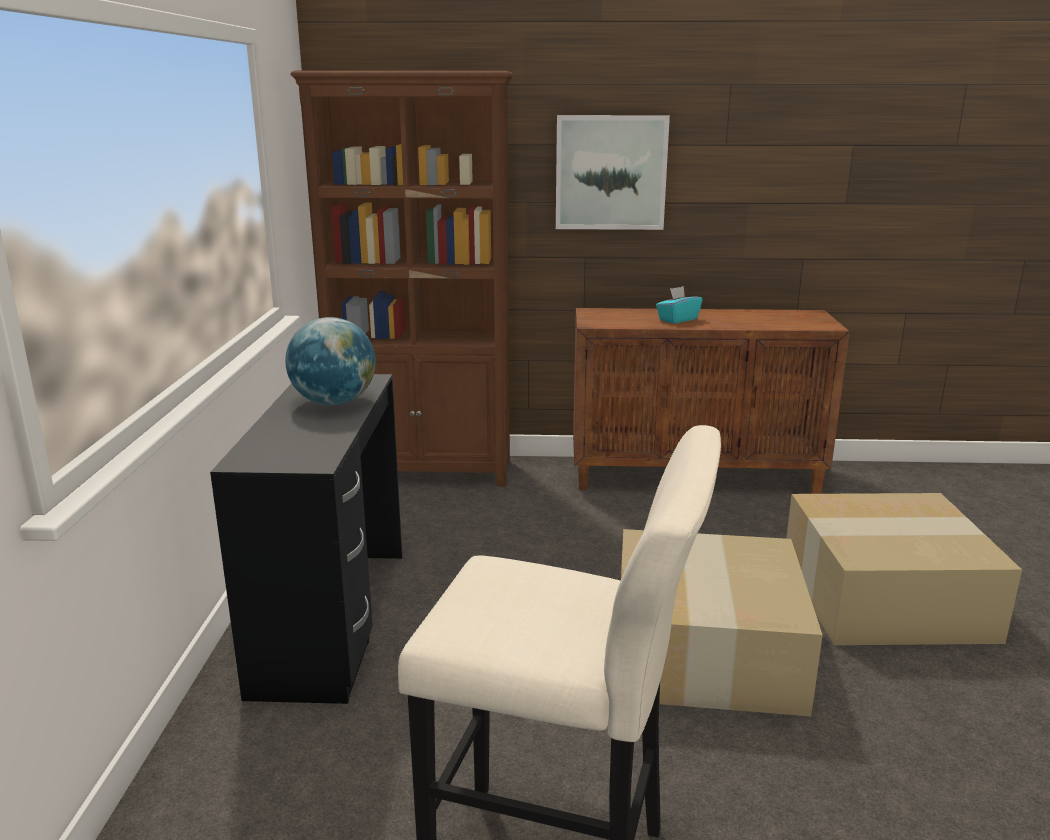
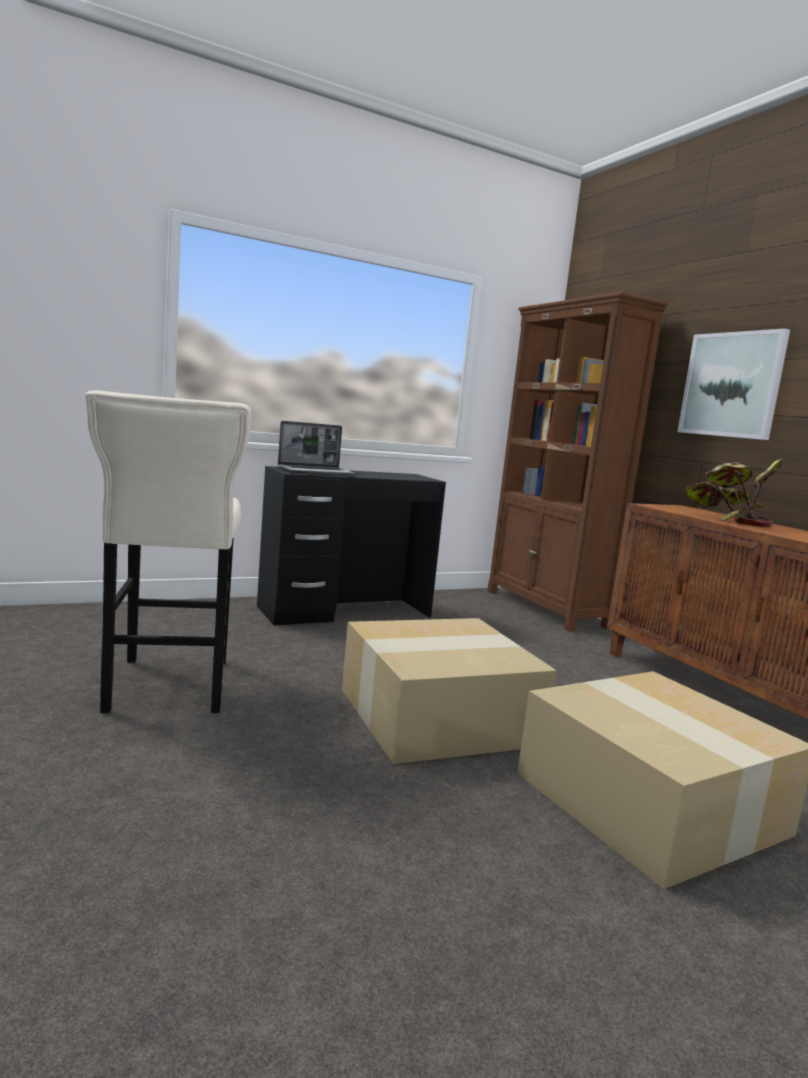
camera: 60 degrees right, 10 degrees down
(302, 443) = (316, 472): none -> laptop
(334, 403) = (380, 475): globe -> none
(677, 319) = (728, 520): turquoise tissue box -> potted plant

